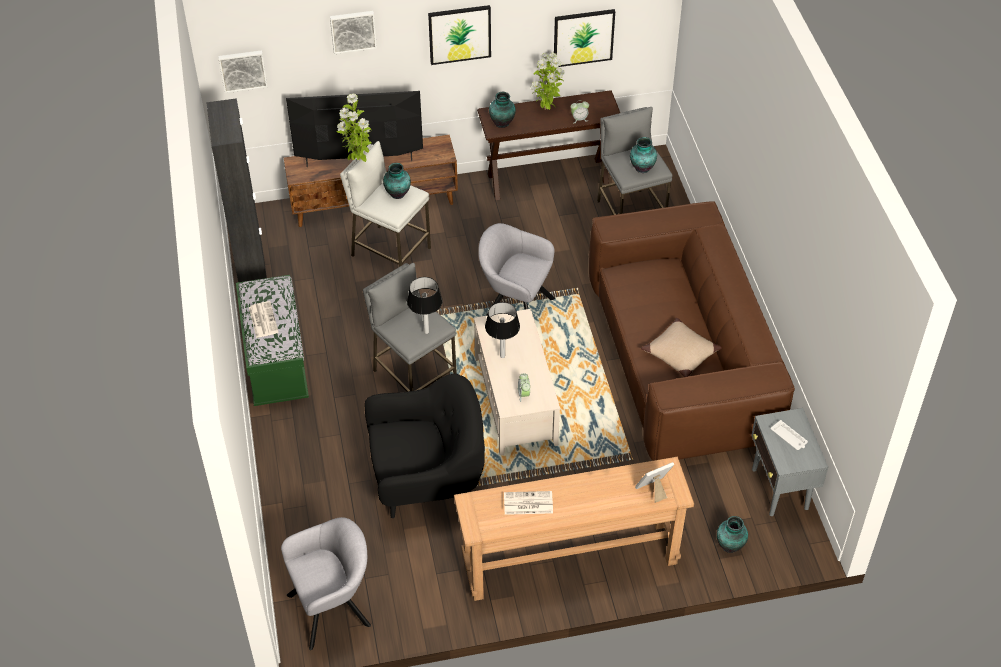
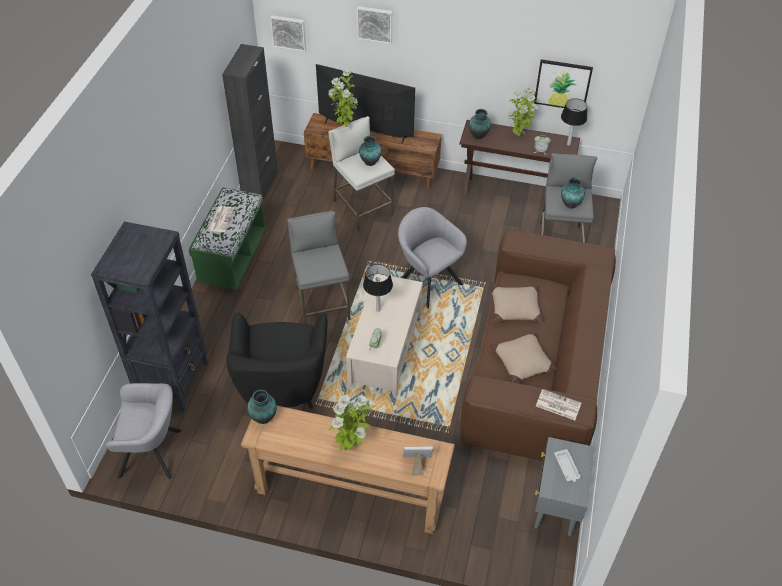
camera: 25 degrees right, 0 degrees up
(303, 525) = (174, 382): none -> black bookcase
(426, 331) = (324, 269): table lamp -> table lamp (568, 144)
(427, 480) = (282, 385): black armchair -> black armchair turned 75 degrees clockwise
(459, 34) = (460, 51): picture -> none
(527, 503) = (309, 432): newspaper -> newspaper (557, 405)
(578, 500) = (350, 446): none -> potted plant
(640, 300) = (515, 307): none -> beige pillow
(730, 545) = (486, 538): vase -> vase (264, 417)

